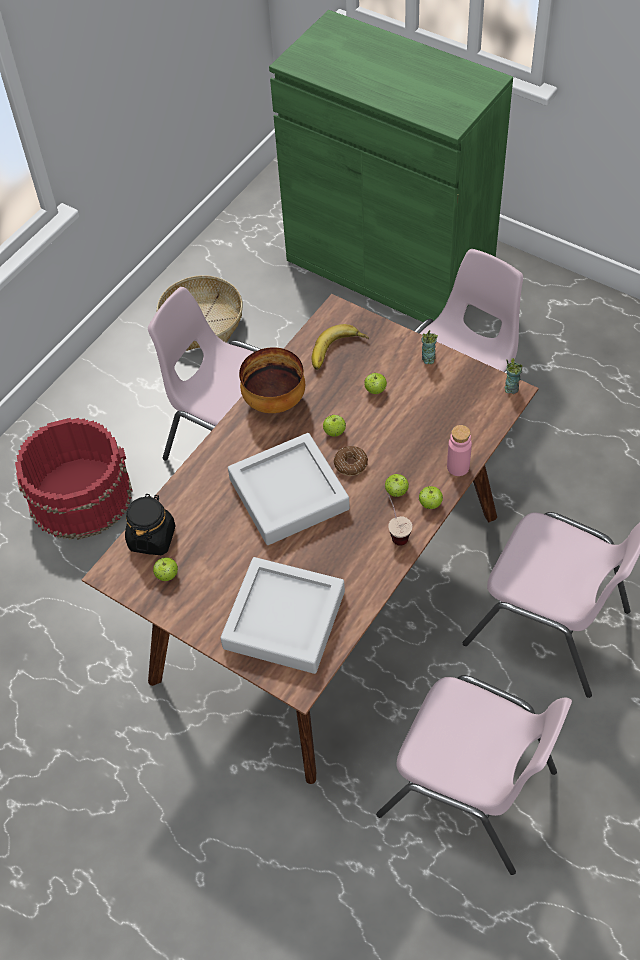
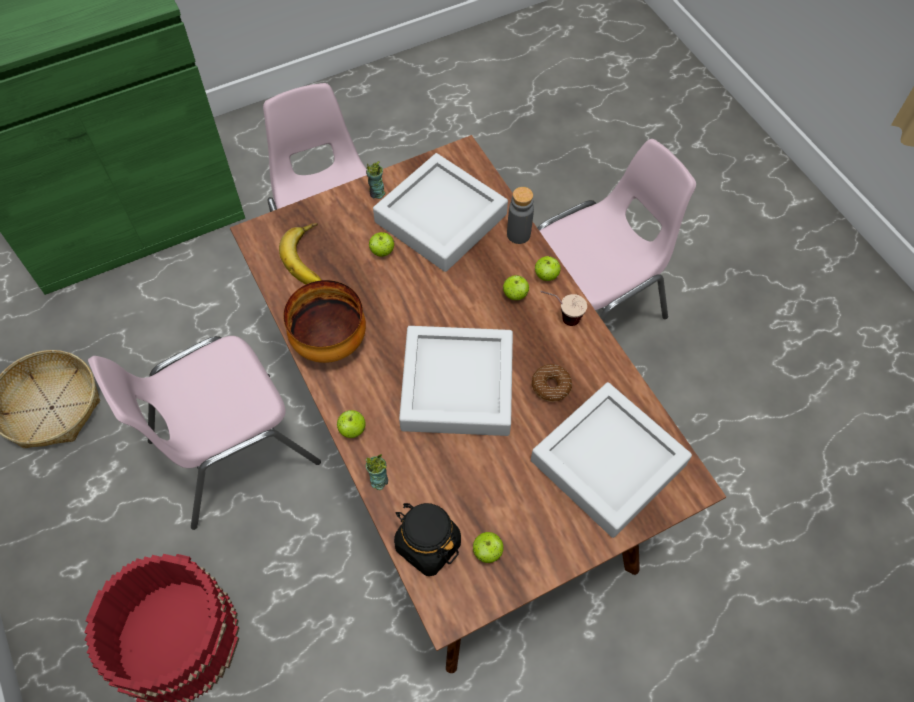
camera: 65 degrees left, 5 degrees up
(334, 432) = (408, 310): apple -> apple (352, 430)
(350, 464) = (457, 315): donut -> donut (550, 386)
(435, 410) = (440, 218): none -> grey tray
(458, 467) = (518, 234): pink bottle -> grey bottle
(470, 794) = (709, 448): pink chair -> none
(511, 388) = (458, 152): cup -> cup (378, 481)

